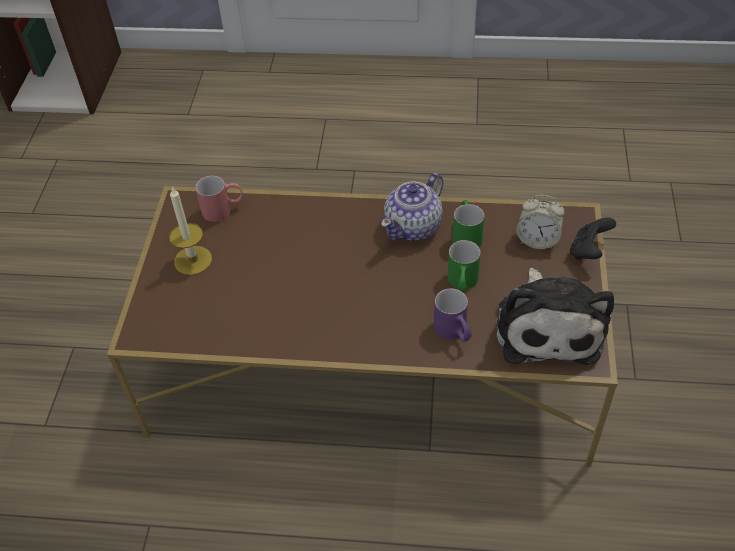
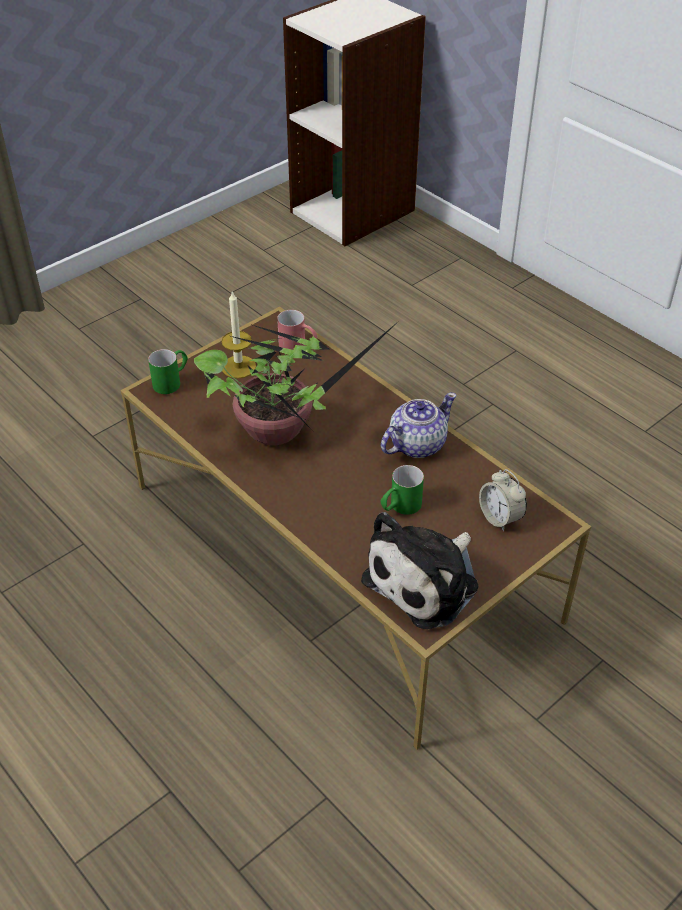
camera: 40 degrees right, 5 degrees down
(294, 290) = (279, 430): none -> potted plant
(414, 227) = (416, 444): teapot -> teapot turned 150 degrees clockwise
(454, 333) = (351, 535): purple mug -> none
(466, 235) = (448, 476): green mug -> green mug (172, 381)
(588, 251) = (531, 553): black game controller -> none

